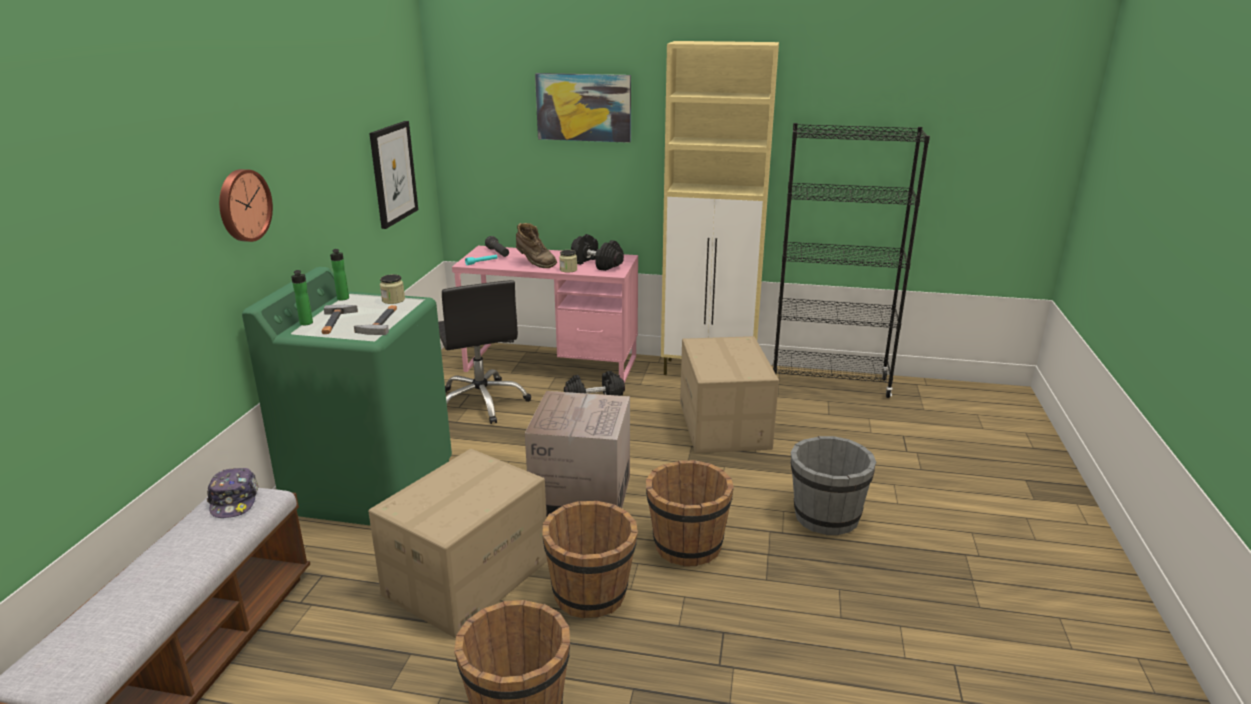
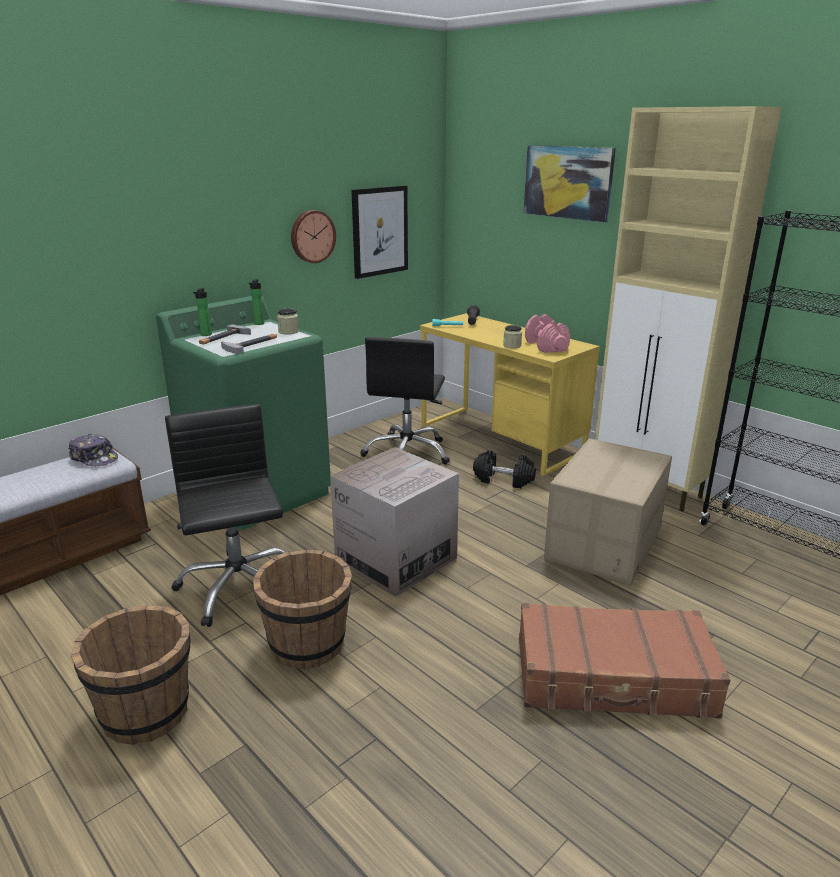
camera: 35 degrees right, 0 degrees up
(235, 500) = (94, 458): cap -> cap turned 75 degrees counterclockwise
(243, 205) = (175, 227): wall clock -> wall clock (312, 236)
(466, 577) = (238, 586): cardboard box -> black office chair
(535, 263) = (490, 335): brown boot -> none
(551, 364) = (500, 439): pink desk -> yellow desk
(596, 264) = (545, 346): black dumbbell -> pink dumbbell
(687, 545) = (436, 641): brown bucket -> none
(825, 517) = (613, 678): grey bucket -> brown suitcase

